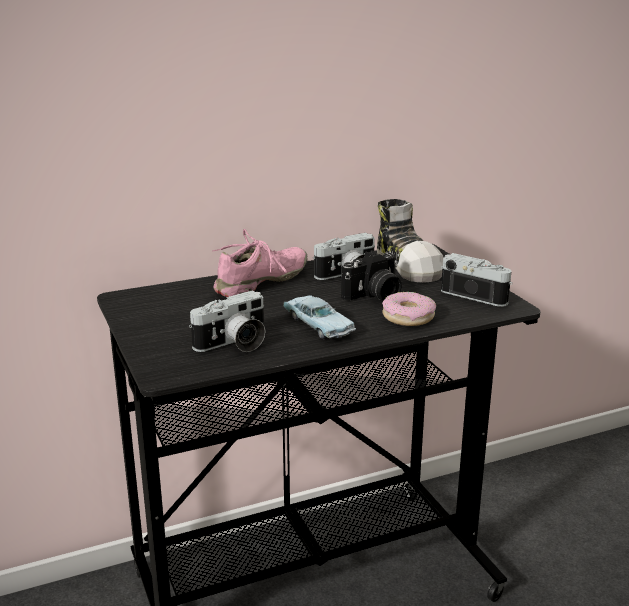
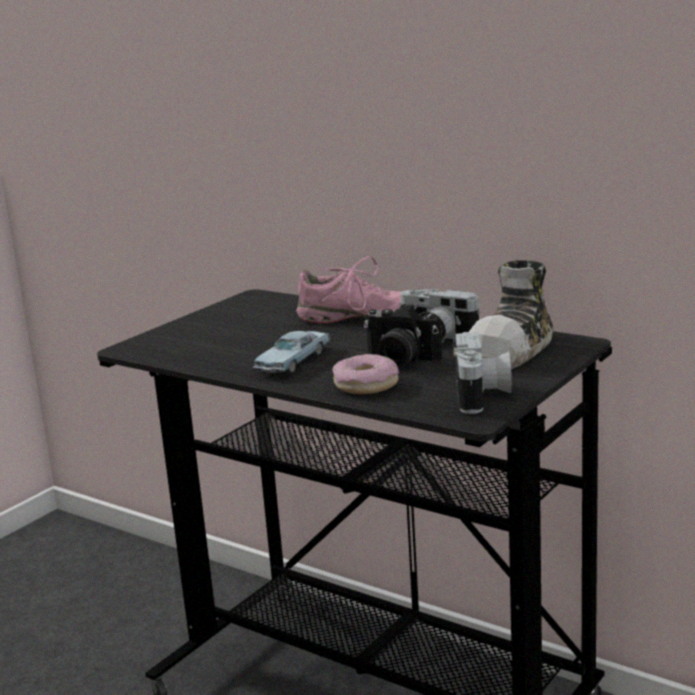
camera: 60 degrees right, 5 degrees down
(234, 344) = (210, 349): camera -> none

